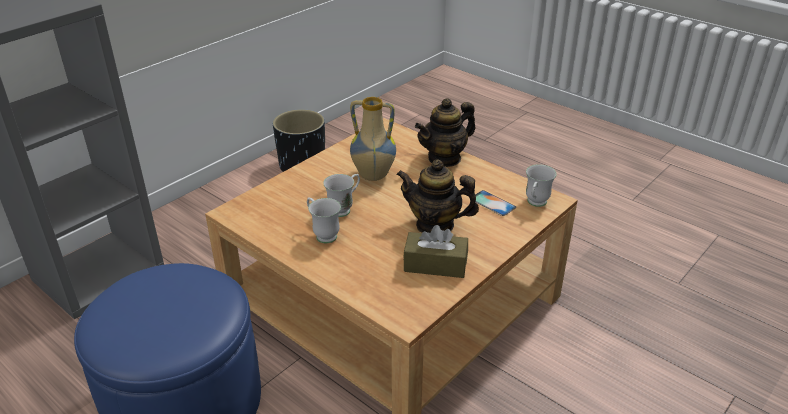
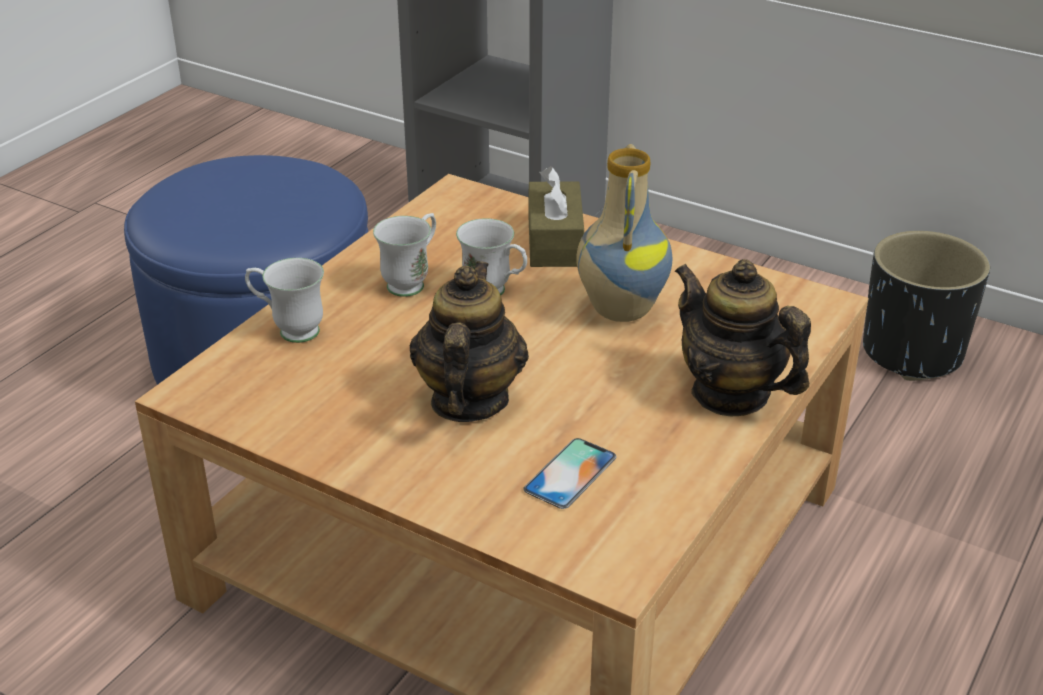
camera: 80 degrees right, 0 degrees up
(435, 265) = (341, 411): brown tissue box -> brown tissue box (555, 241)
(535, 204) = (588, 541): white mug -> white mug (289, 330)

